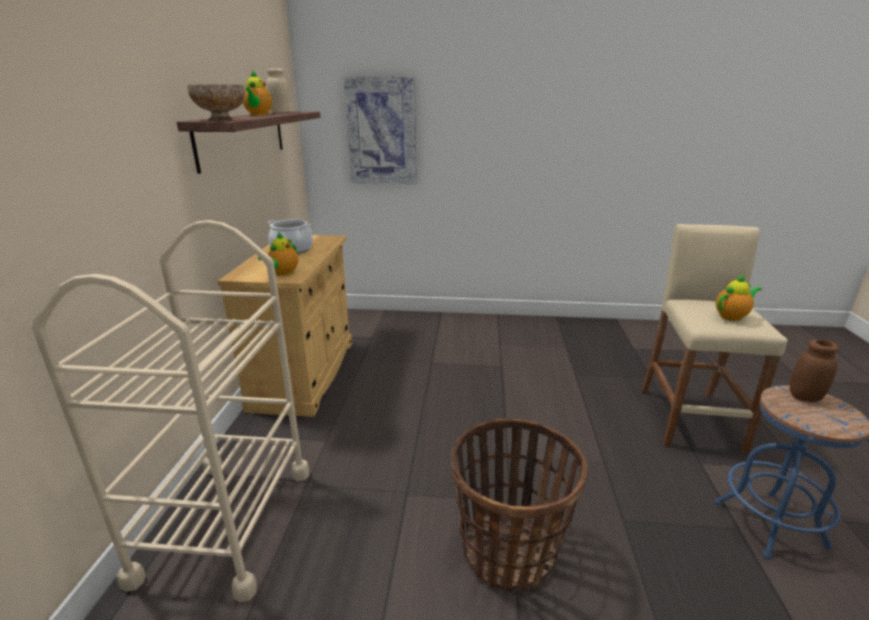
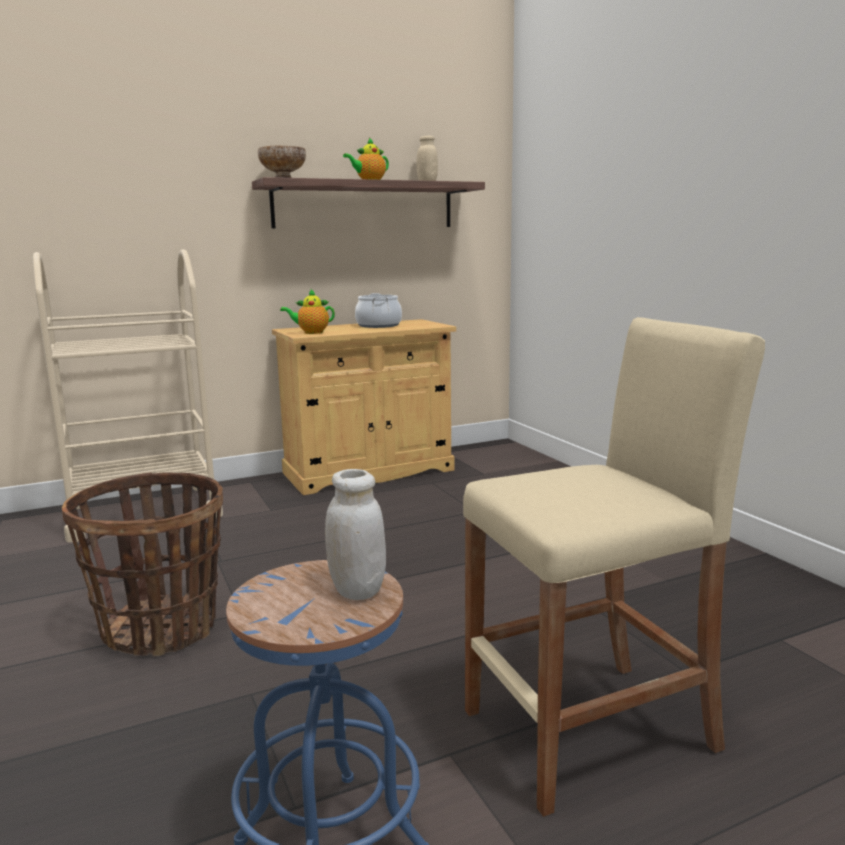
camera: 60 degrees right, 10 degrees down
(382, 131) = (571, 206): picture -> none
(732, 316) = (566, 491): teapot -> none
(804, 397) = (357, 590): brown jar -> white jar

